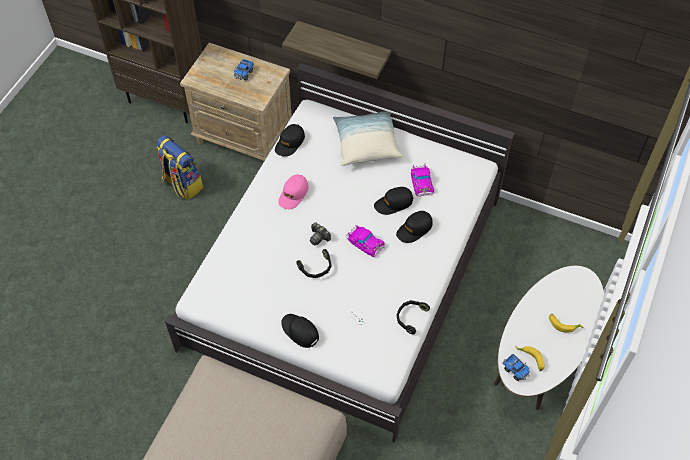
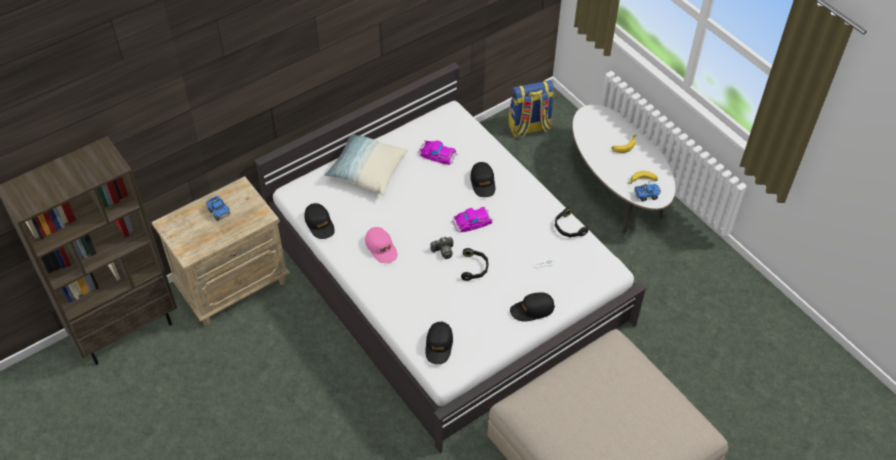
camera: 60 degrees left, 5 degrees down
(181, 184) = (246, 362): backpack -> backpack (529, 127)
(343, 47) = (291, 108): shelf -> none
(393, 203) = (445, 183): black cap -> black cap (439, 345)

